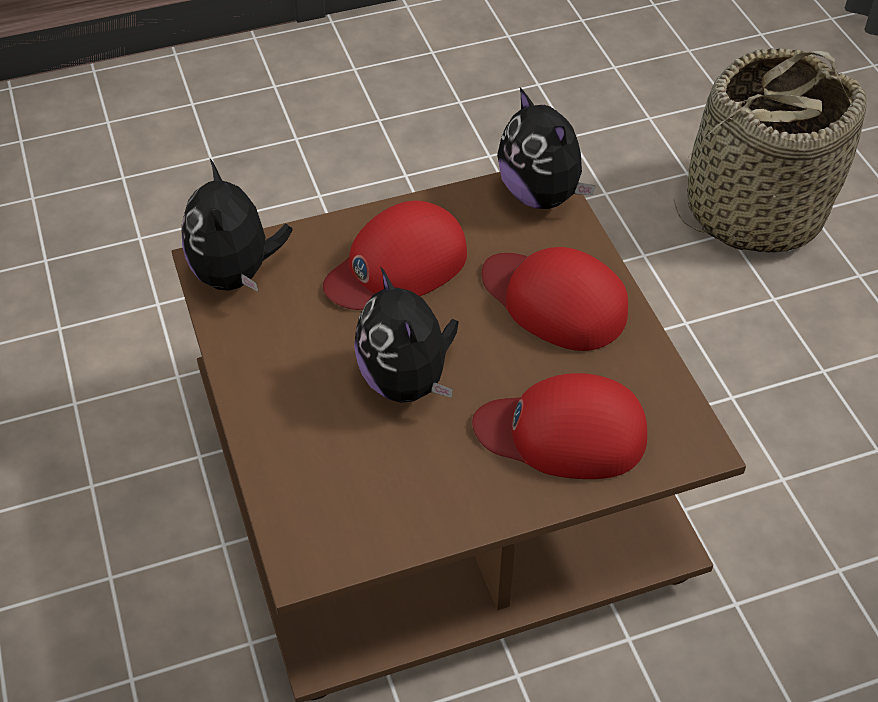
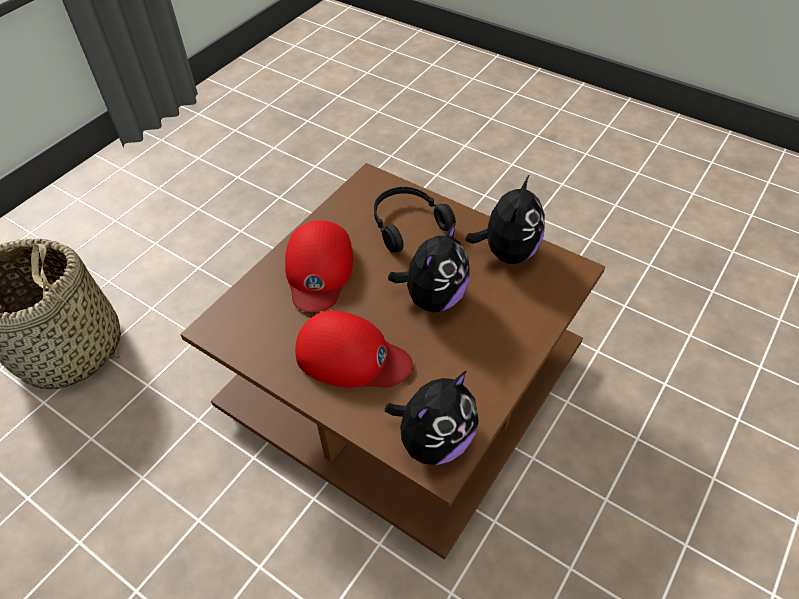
camera: 125 degrees left, 0 degrees up
(542, 194) = (227, 322): plush toy -> plush toy (507, 252)
(563, 433) = (407, 223): red cap -> black headphones

